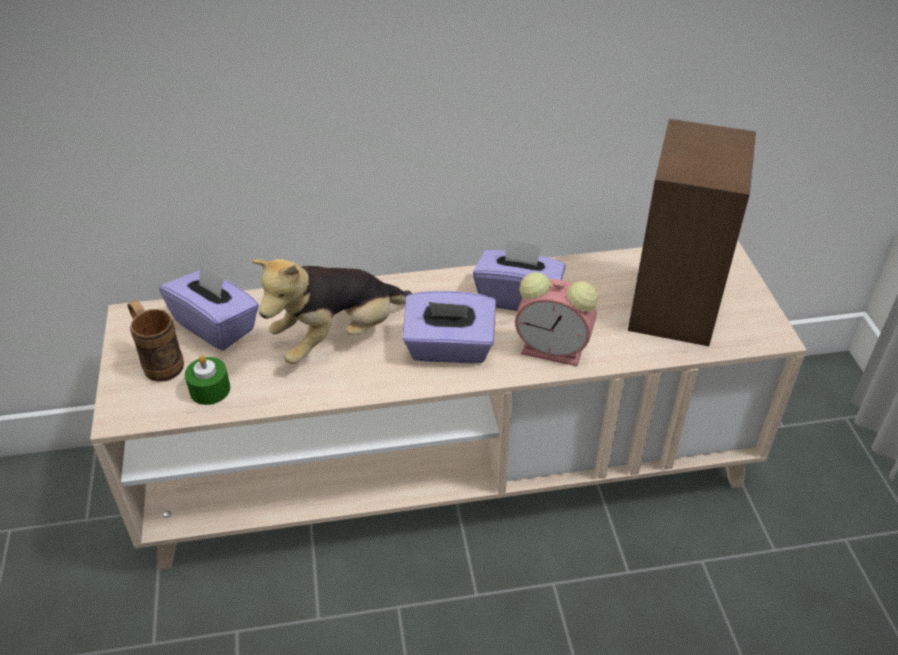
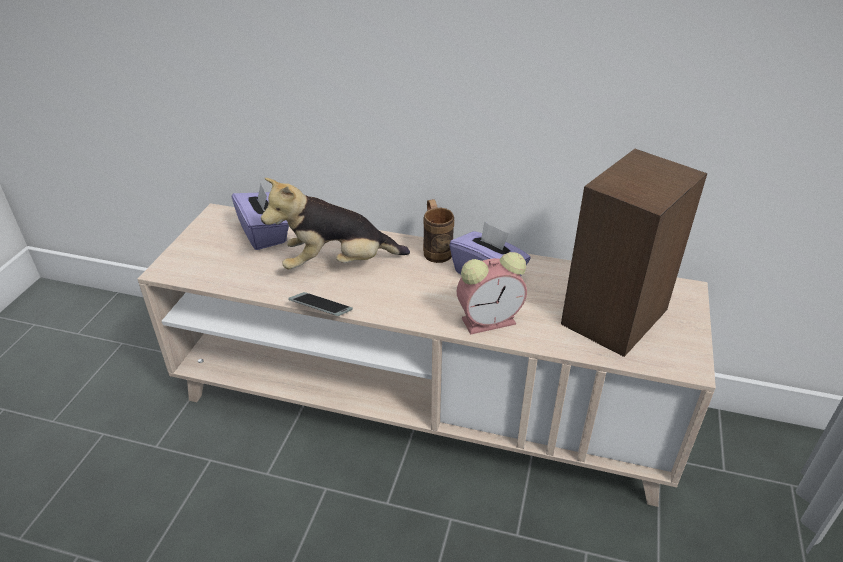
camera: 25 degrees right, 5 degrees down
(159, 361) = (212, 245): brown mug -> brown mug (436, 249)
(210, 389) = (230, 271): green candle -> none
(359, 400) = (321, 309): none -> phone
(449, 348) = (410, 295): purple tissue box -> none
(555, 350) = (490, 320): alarm clock -> alarm clock turned 60 degrees counterclockwise

